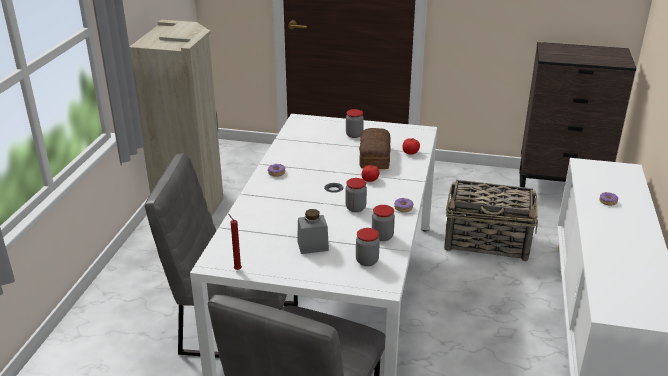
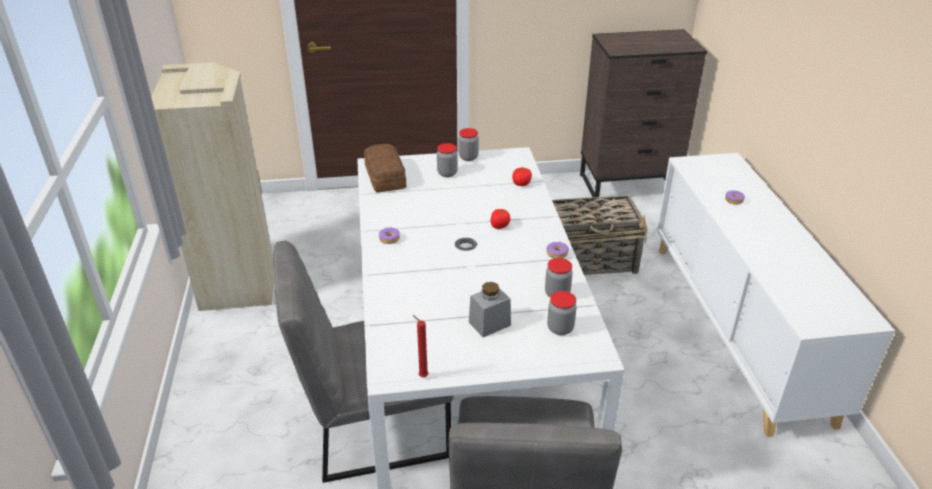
camera: 20 degrees left, 5 degrees up
(355, 208) = (506, 265): jar -> jar (468, 157)
(373, 157) = (486, 197): bread -> bread (384, 177)

